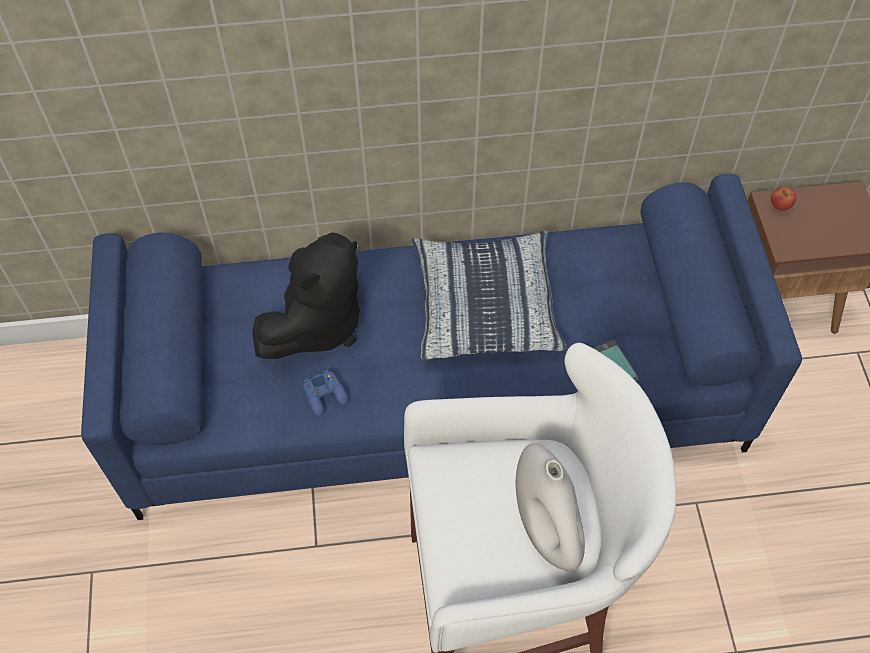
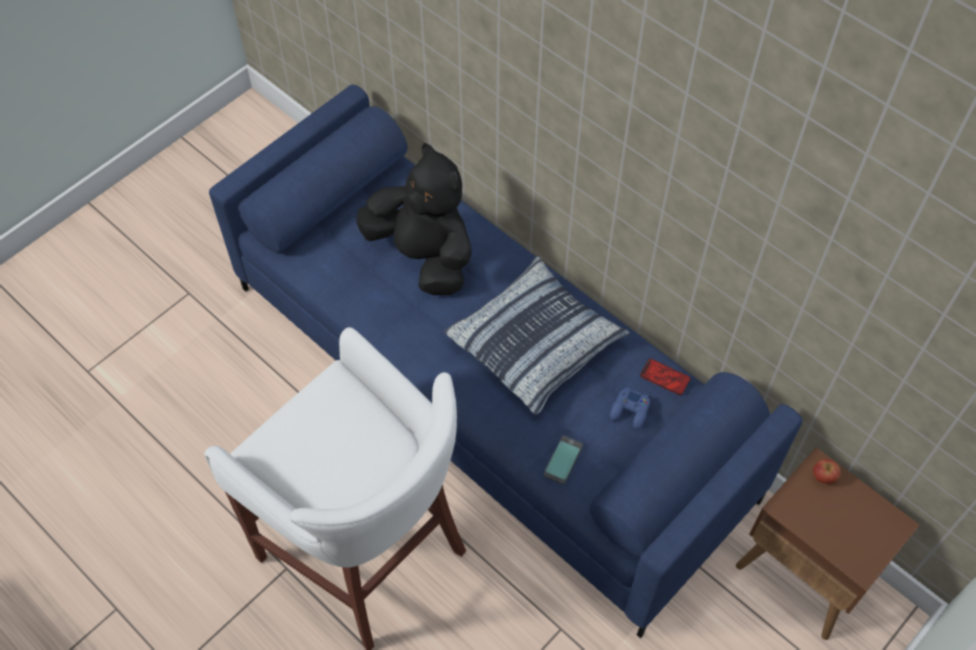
camera: 50 degrees right, 0 degrees up
(317, 324) = (423, 256): black plush toy -> black plush toy turned 135 degrees counterclockwise
(325, 396) = (372, 301): blue game controller -> blue game controller (630, 411)
(546, 527) = (339, 476): white vase -> none
(600, 242) = (665, 377): none -> phone

